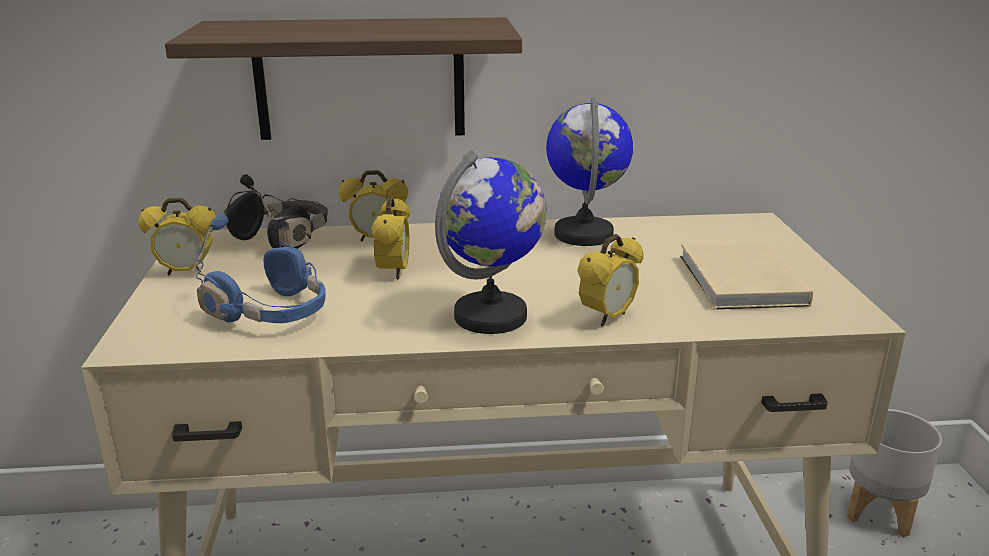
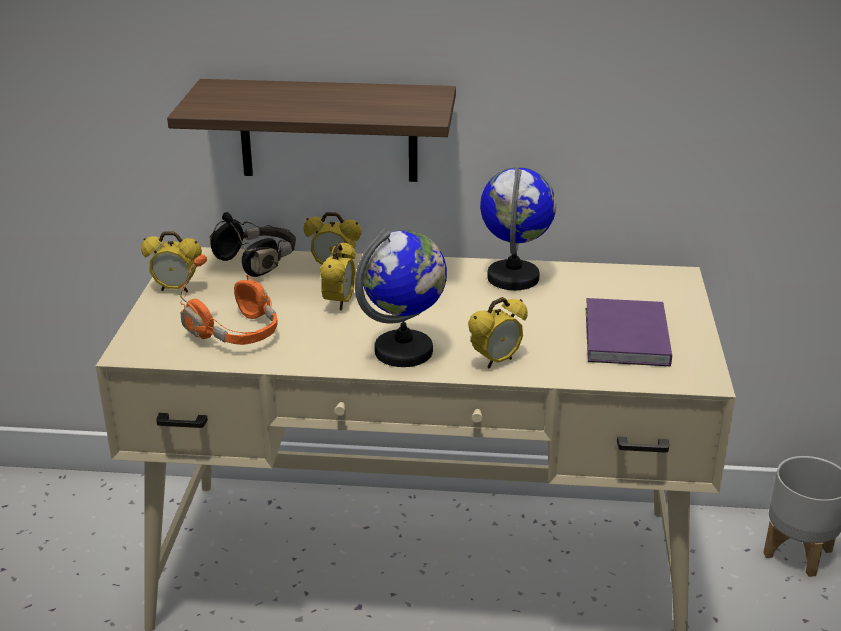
camera: 10 degrees right, 5 degrees up
(273, 313) = (237, 333): blue headphones -> orange headphones
(740, 282) = (624, 338): beige book -> purple book

